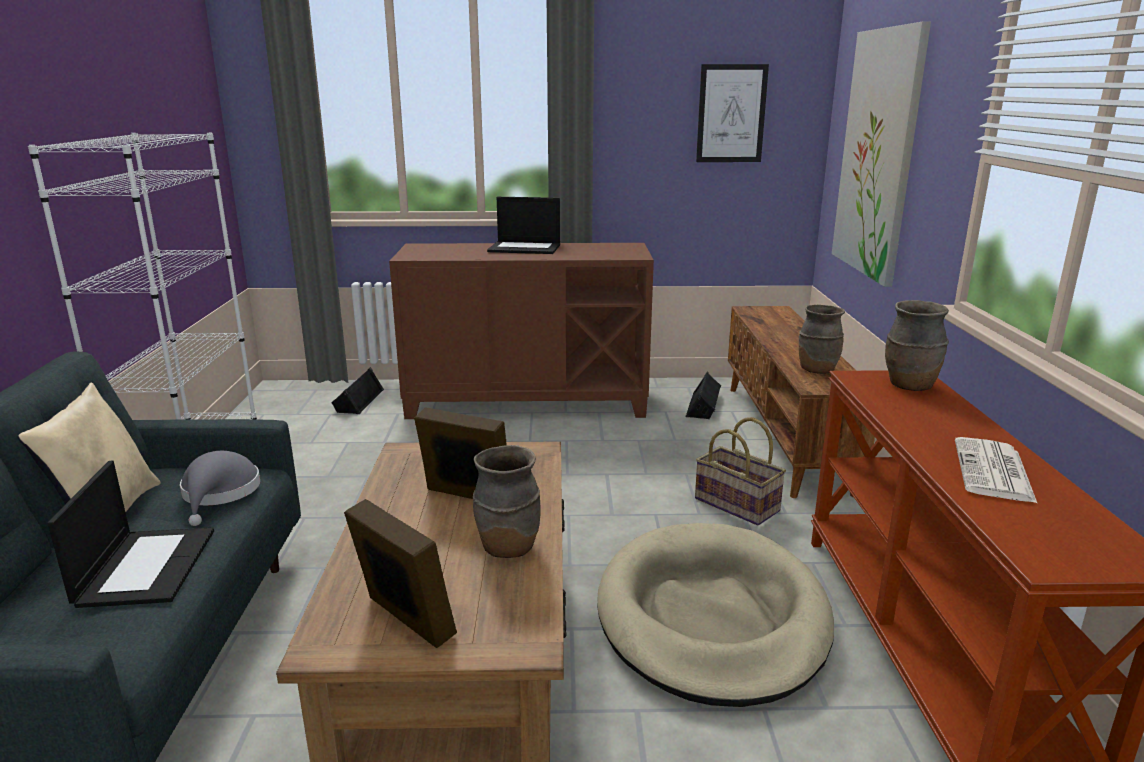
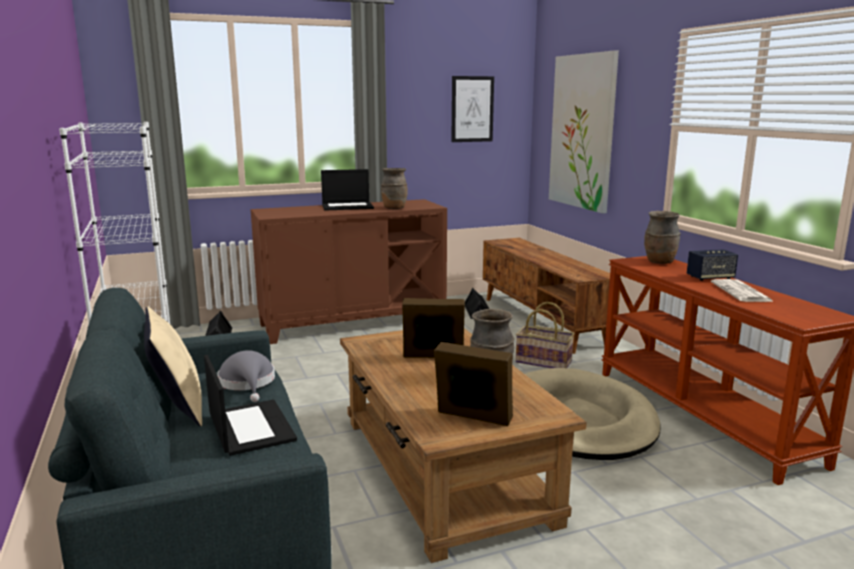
camera: 20 degrees left, 5 degrees down
(816, 370) = (573, 269): brown vase -> brown vase (394, 208)
(967, 430) = (710, 278): none -> speaker

